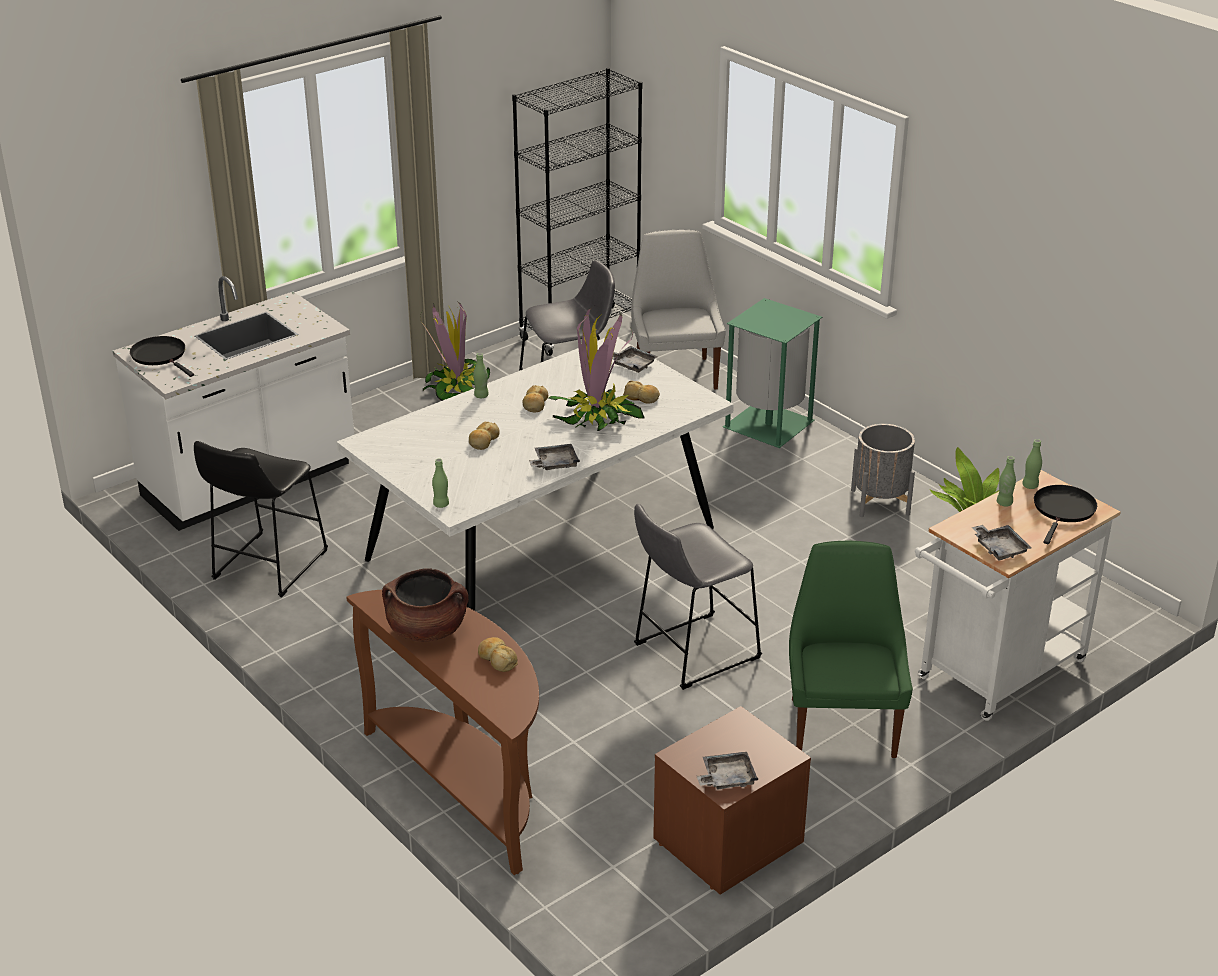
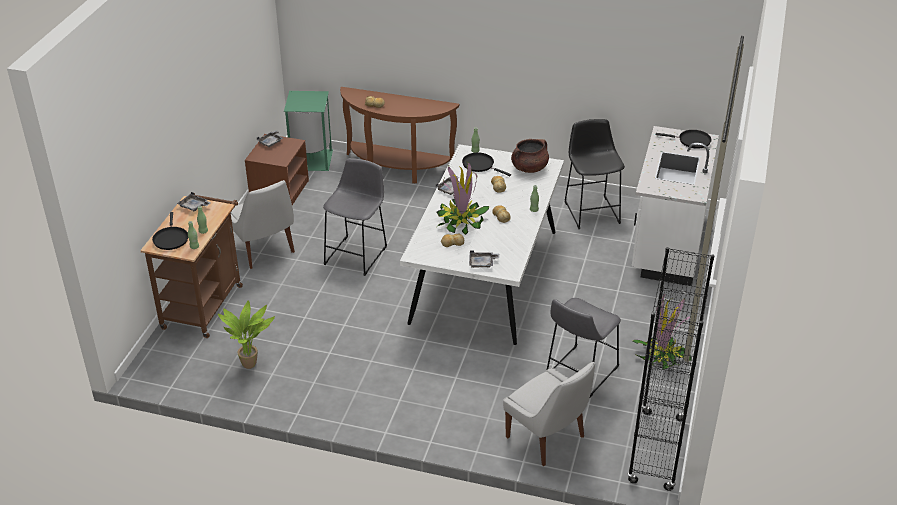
camera: 145 degrees right, 5 degrees up
(427, 630) = (413, 104): brown cooking pot -> brown cooking pot (529, 168)
(465, 480) = (480, 165): none -> black frying pan
(770, 424) = (443, 421): green trash can -> green trash can (310, 160)
(842, 724) = (264, 250): green chair -> white chair
(880, 502) = (328, 386): grey planter -> none
(995, 675) = (204, 303): white cart -> brown cart

